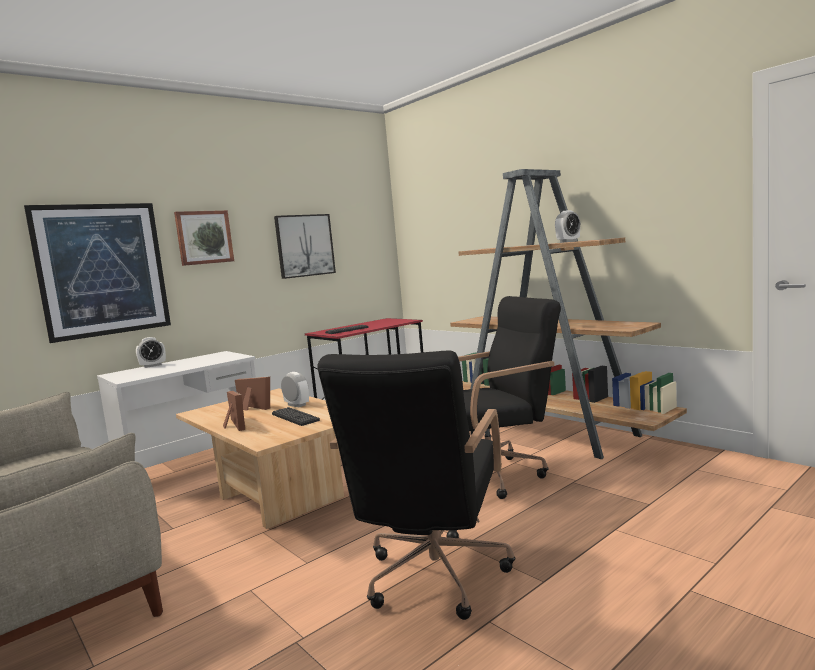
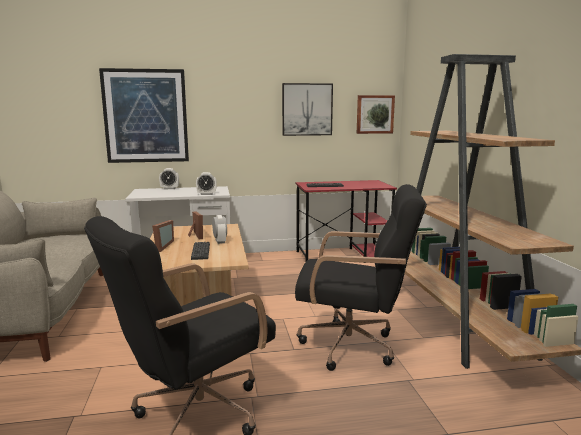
camera: 30 degrees right, 5 degrees up
(204, 237) = (221, 97): picture -> picture (375, 114)
(568, 241) = (496, 136): alarm clock -> alarm clock (206, 194)

